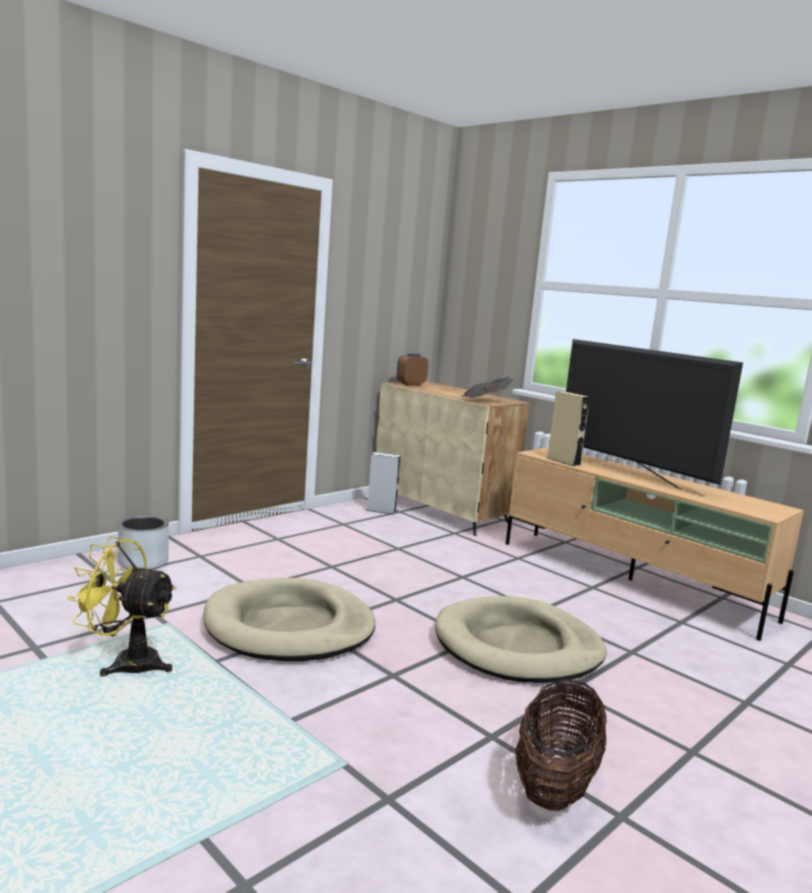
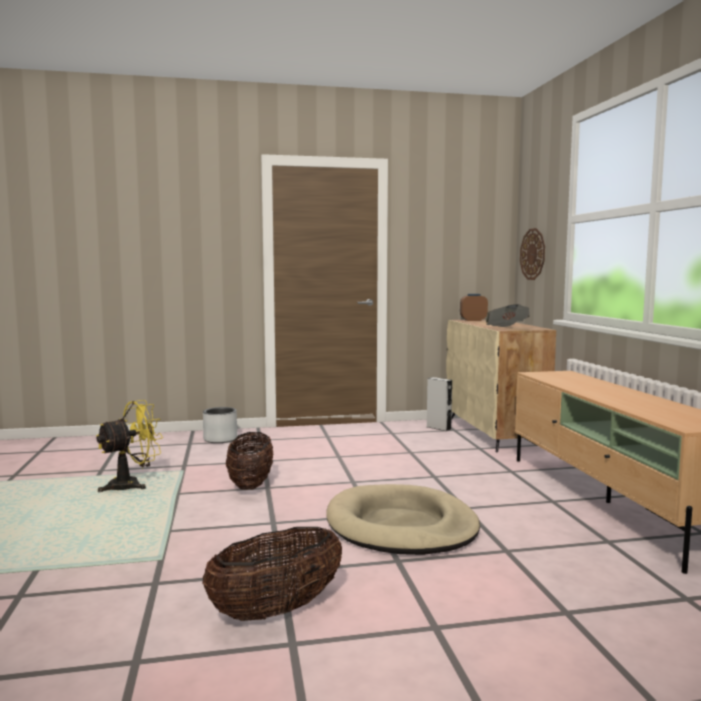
camera: 35 degrees right, 5 degrees down
(126, 662) = (132, 485): yellow fan -> yellow fan turned 90 degrees clockwise
(289, 627) = (250, 484): beige dog bed -> basket
(473, 312) = (533, 254): none -> wall clock
(563, 461) = (550, 379): beige speaker -> none
(630, 474) = (602, 391): television -> none

